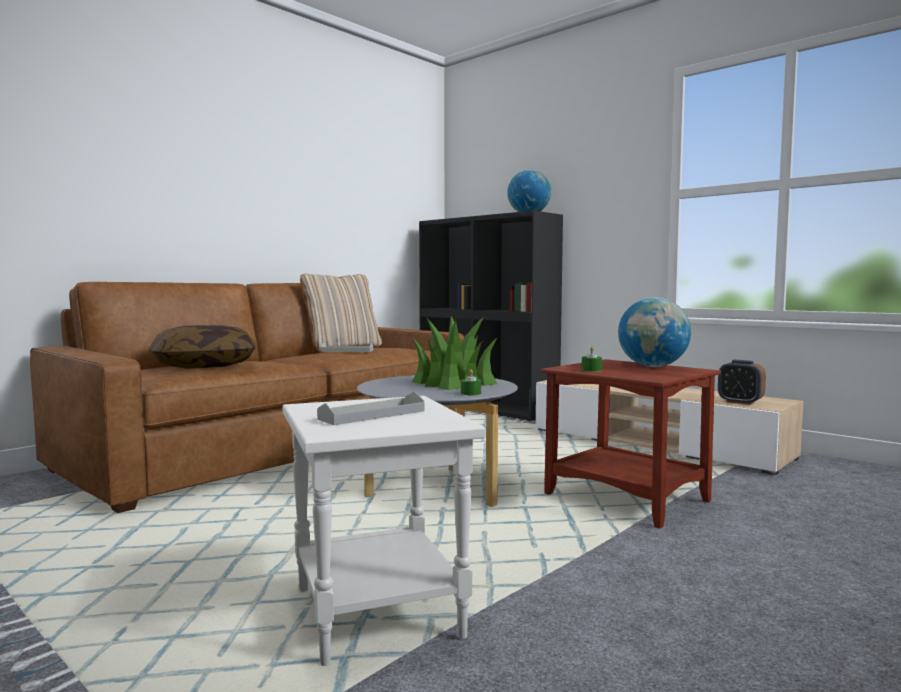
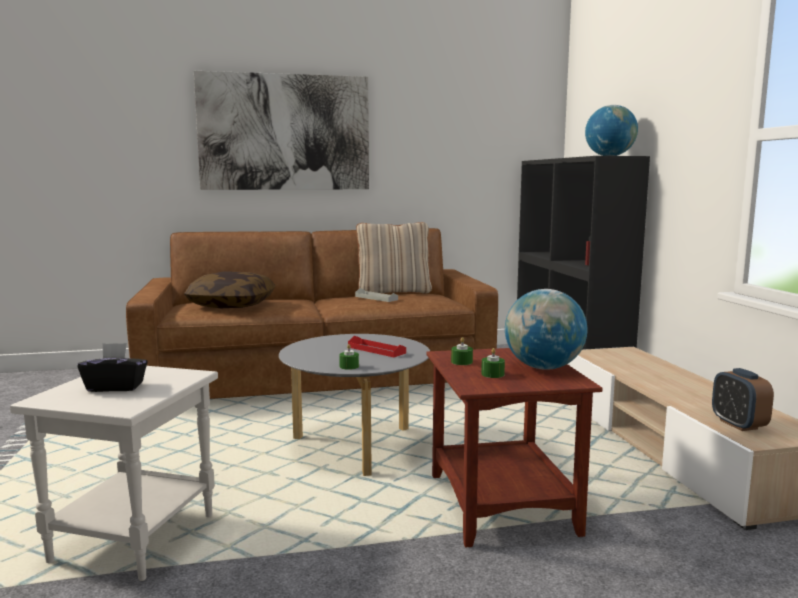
camera: 35 degrees right, 5 degrees up
(199, 169) = (284, 132): none -> picture
(372, 415) = (115, 387): grey tray -> black tissue box
(454, 383) = (376, 350): potted plant -> red tray
(638, 372) = (492, 374): none -> green candle

